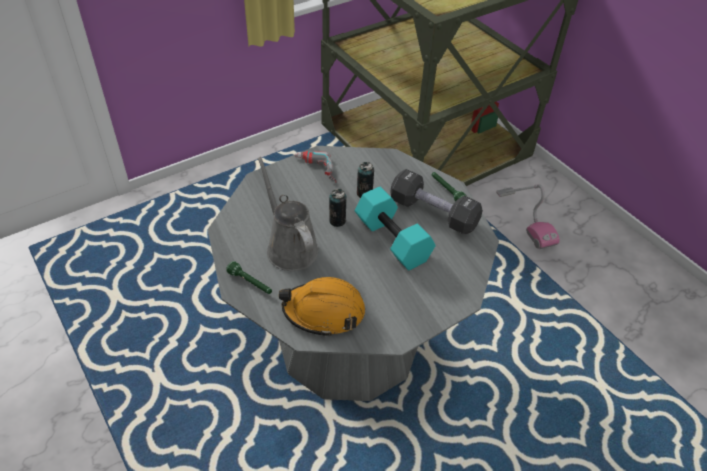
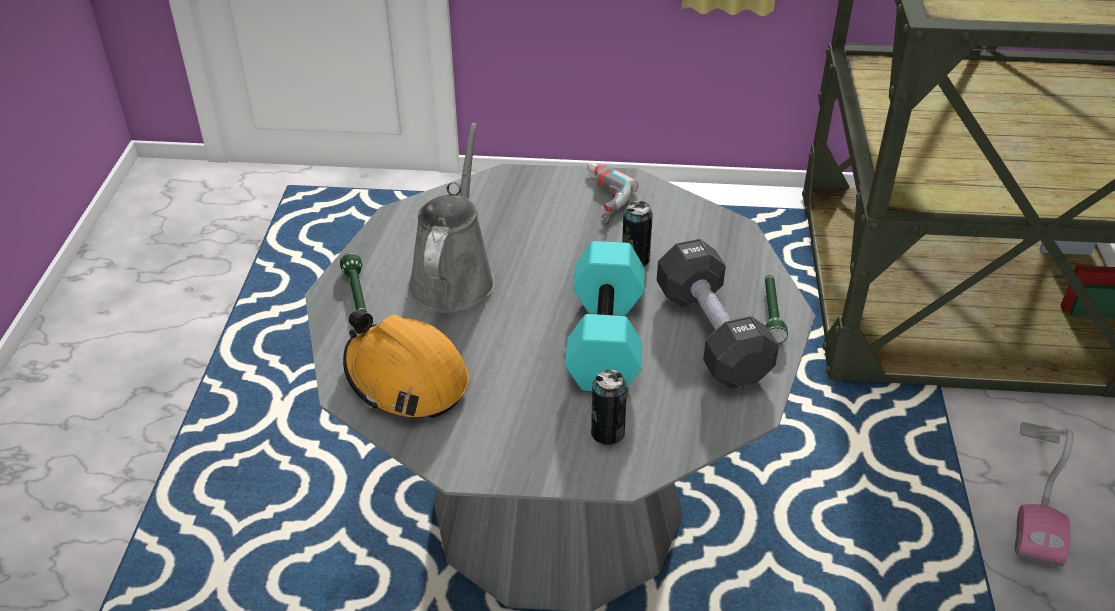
camera: 40 degrees right, 5 degrees down
(337, 221) = (555, 276): can -> can (607, 432)

